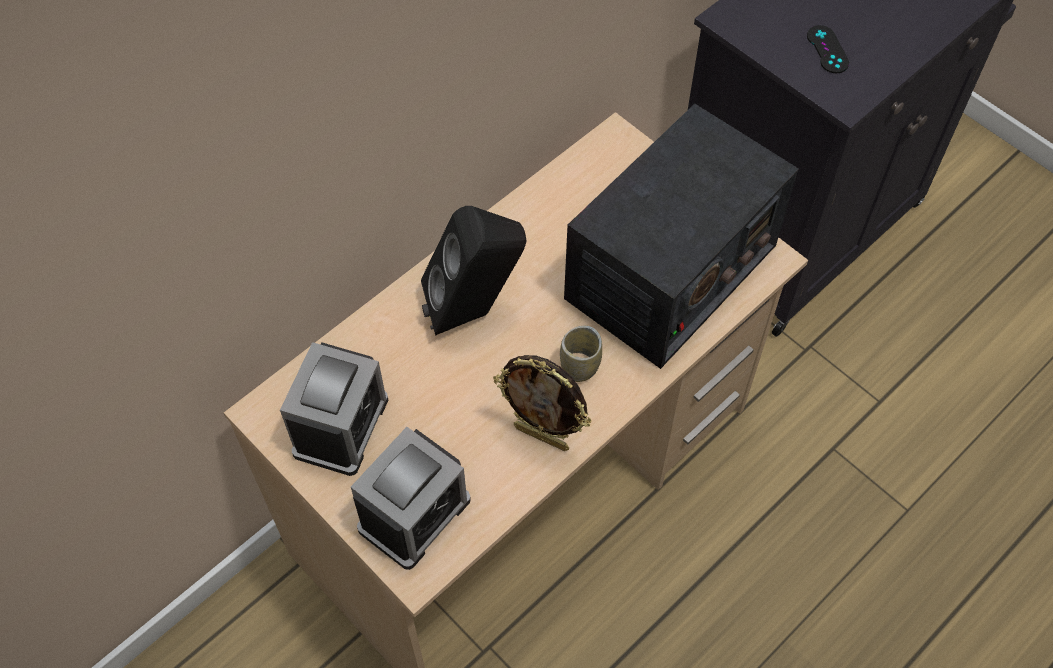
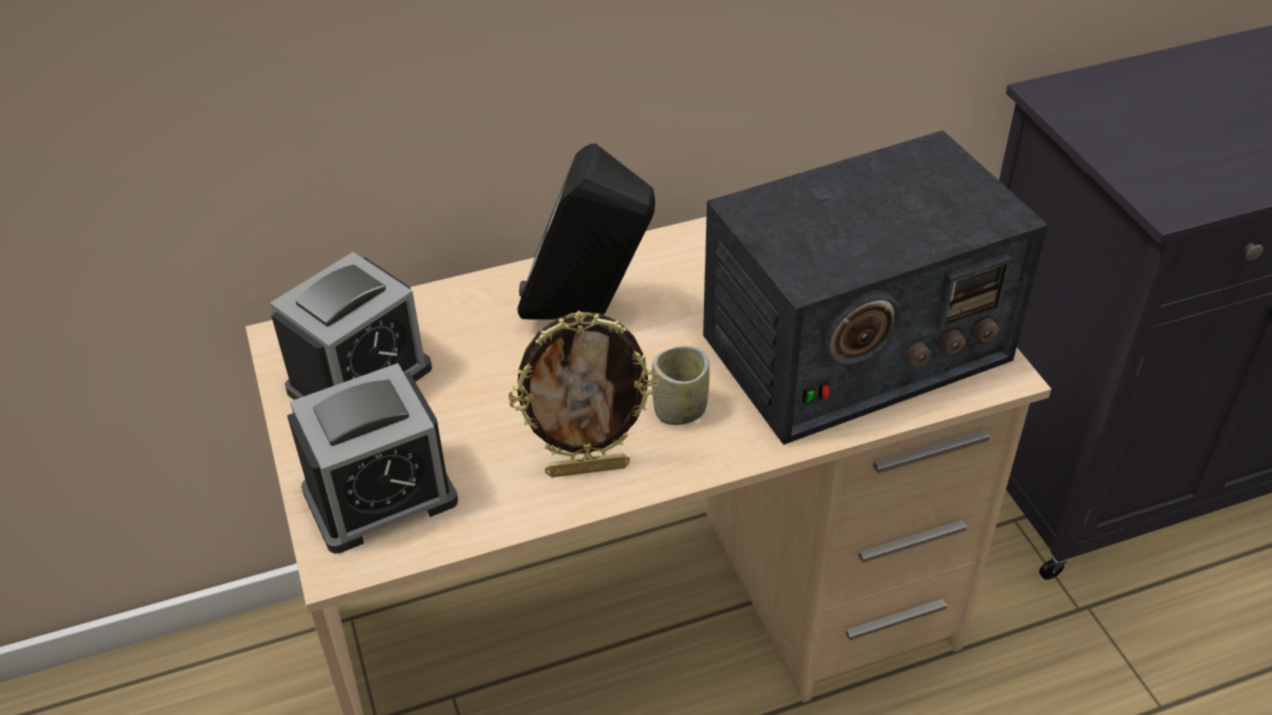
camera: 25 degrees right, 15 degrees down
(542, 436) = (588, 468): picture frame -> picture frame turned 60 degrees counterclockwise
(827, 49) = (1169, 151): black game controller -> none

